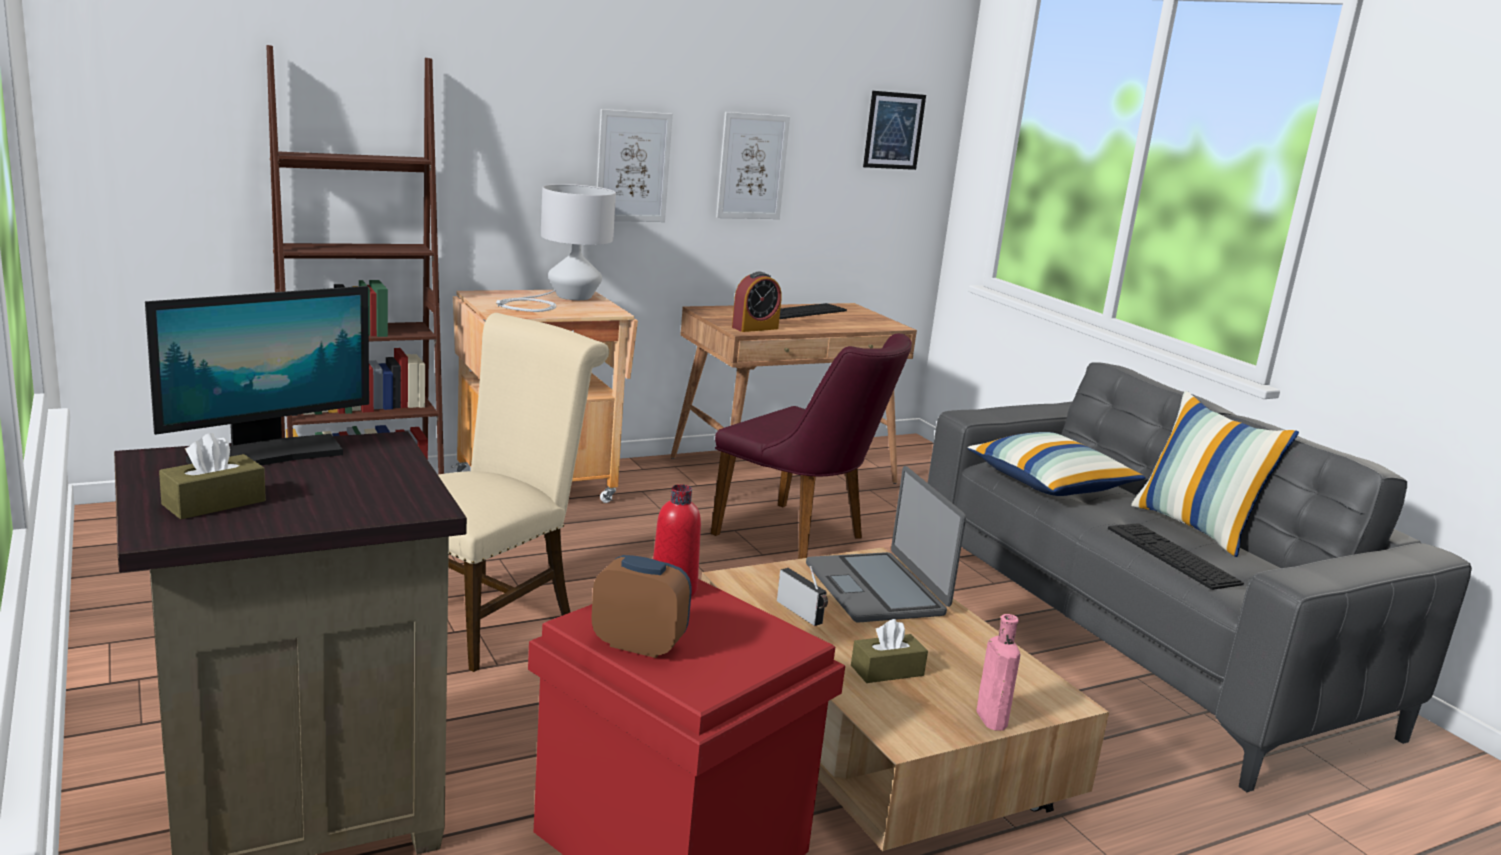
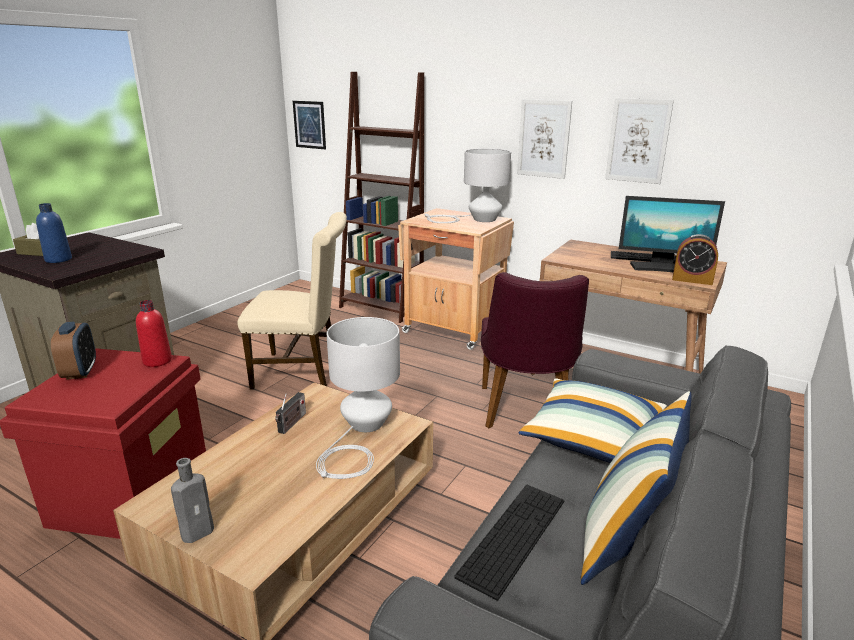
camera: 60 degrees right, 5 degrees up
(268, 455) = (103, 244): monitor -> monitor (662, 268)
(317, 496) = (58, 259): none -> blue bottle
(755, 328) = (573, 259): alarm clock -> alarm clock (692, 280)
(877, 589) = (358, 437): laptop -> white table lamp
(887, 670) = (238, 473): brown tissue box -> none
(894, 130) = (792, 110): picture -> picture (309, 124)
(990, 717) = (200, 532): pink bottle -> grey bottle

